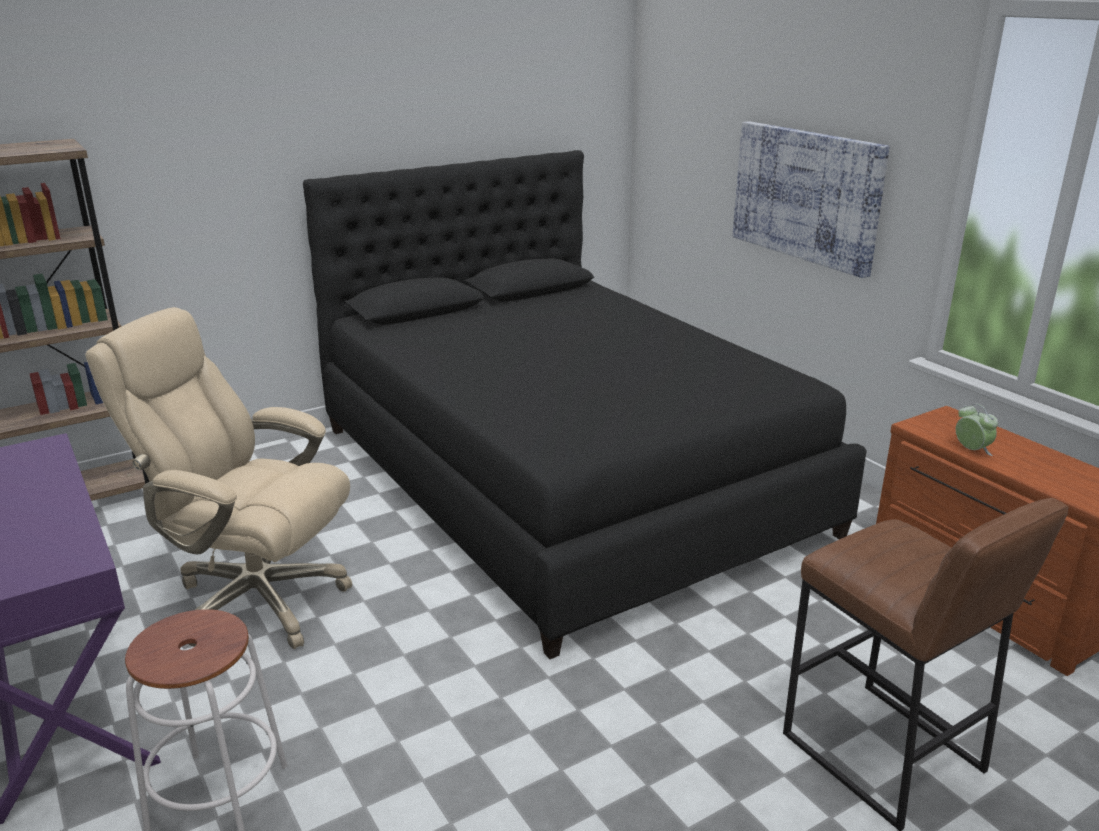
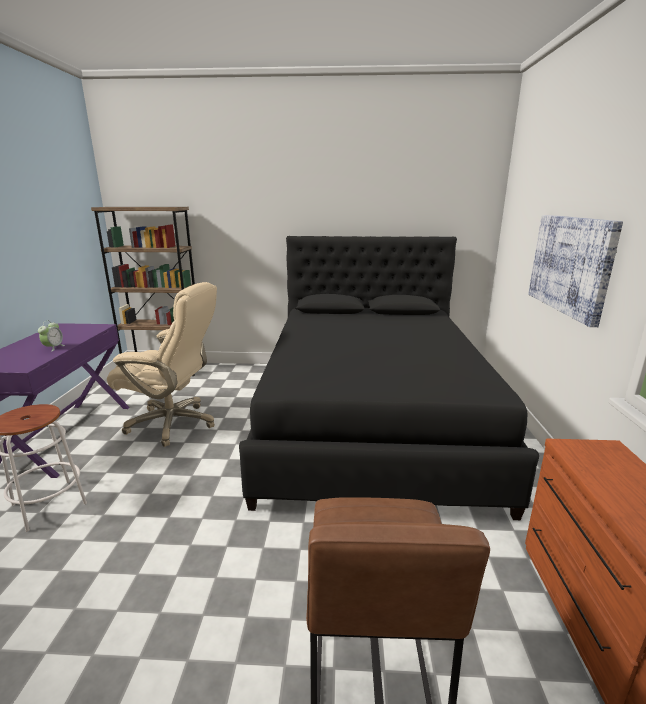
camera: 35 degrees right, 5 degrees down
(256, 599) = (174, 425): beige office chair -> beige office chair turned 135 degrees clockwise
(971, 450) = (596, 480): alarm clock -> alarm clock (53, 348)

